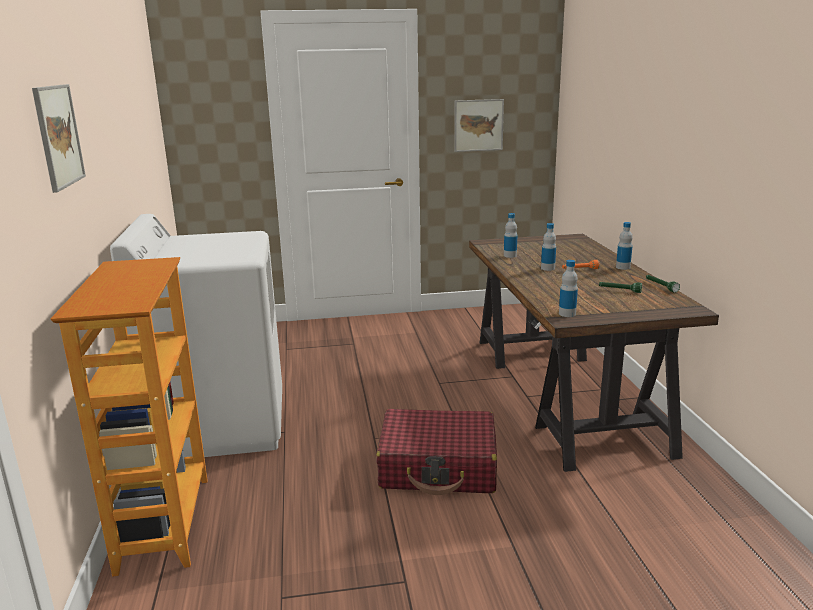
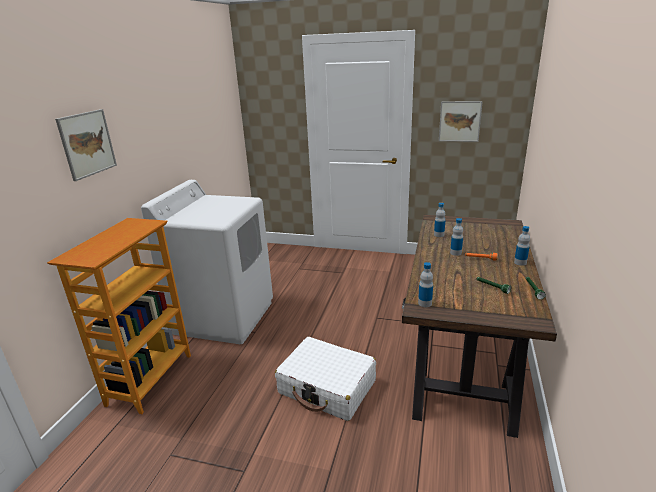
camera: 25 degrees right, 5 degrees up
(438, 467) = (327, 387): red suitcase -> white suitcase

